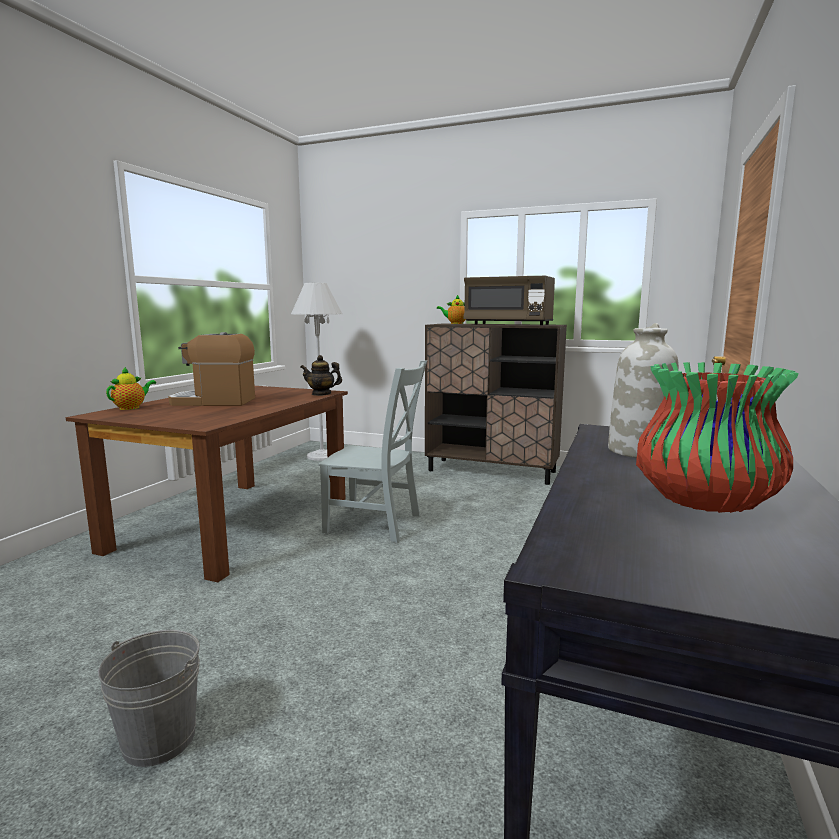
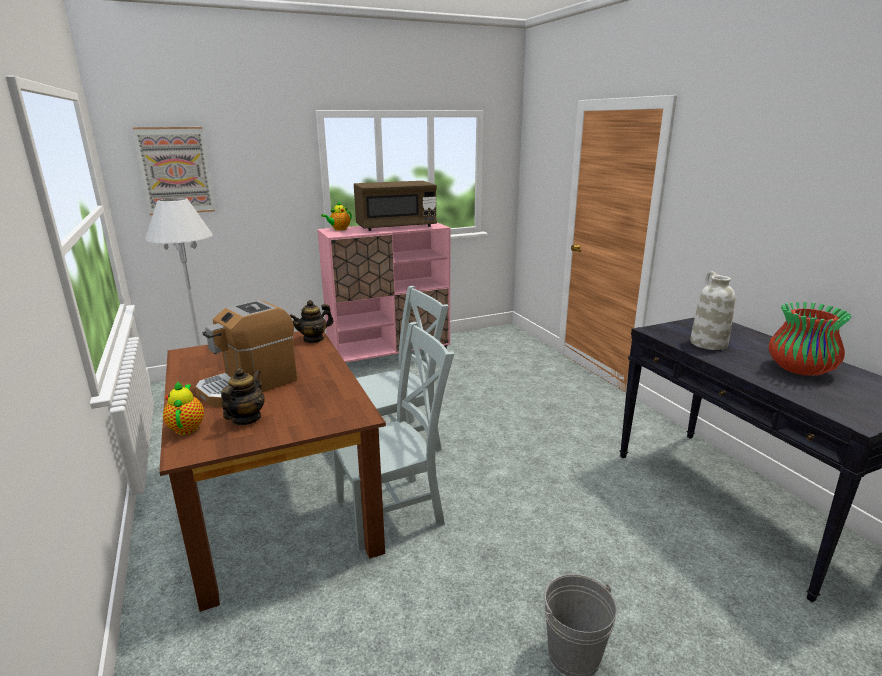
camera: 45 degrees left, 10 degrees up
(160, 412) = (246, 419): none -> teapot
(279, 562) = (394, 510): none -> grey chair
(346, 268) = (175, 171): none -> picture
(492, 471) = (390, 359): brown cabinet -> pink cabinet

